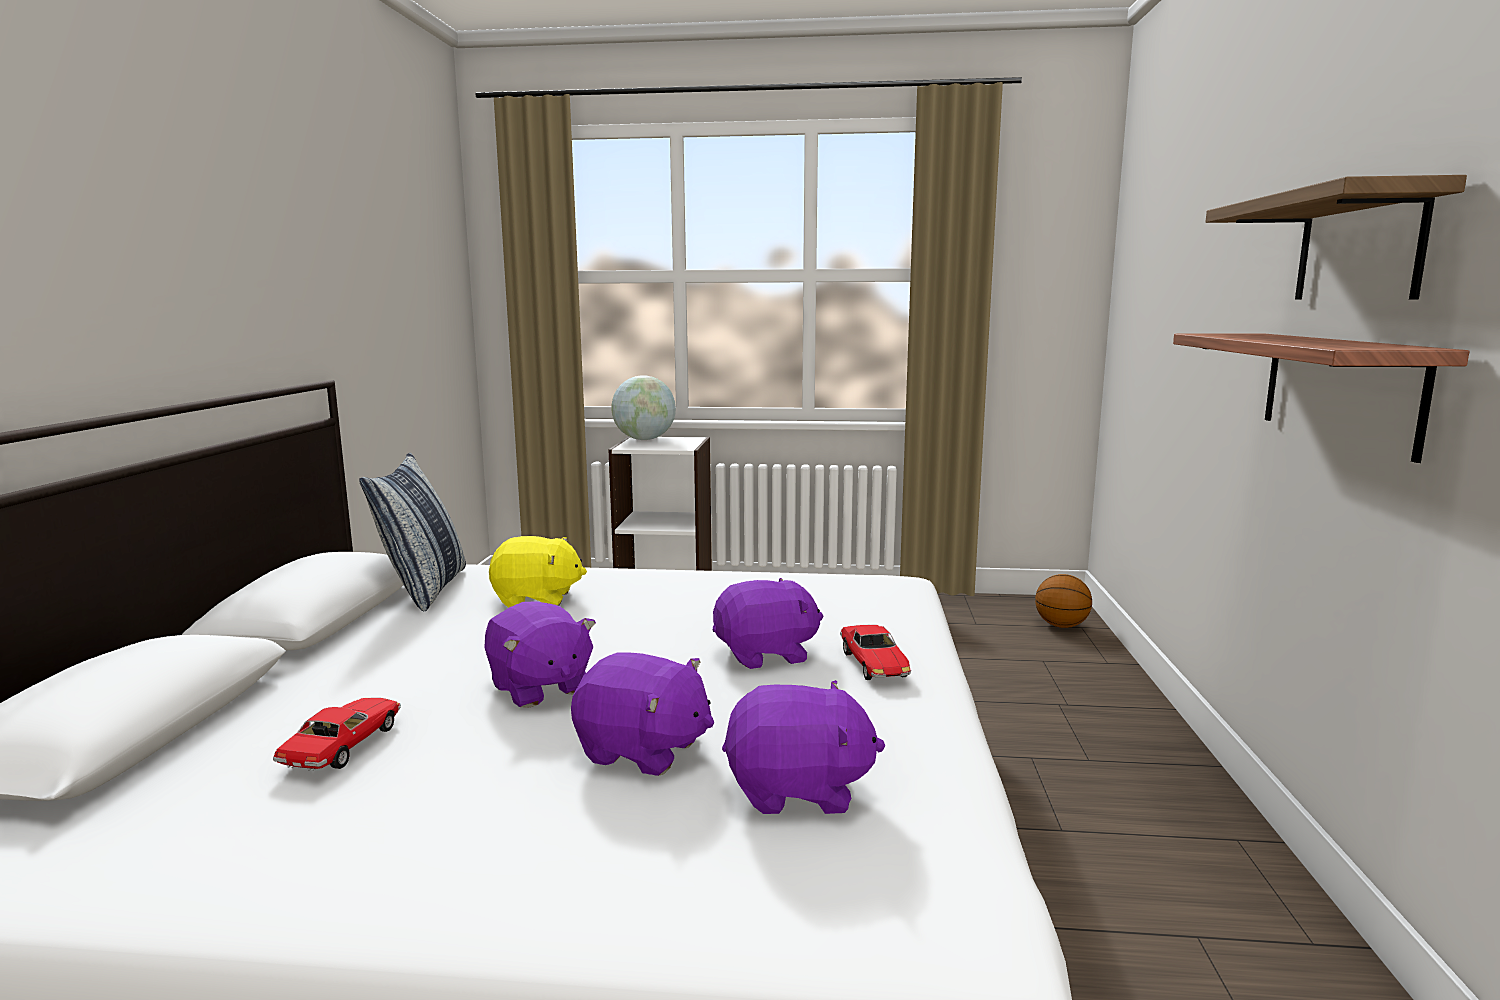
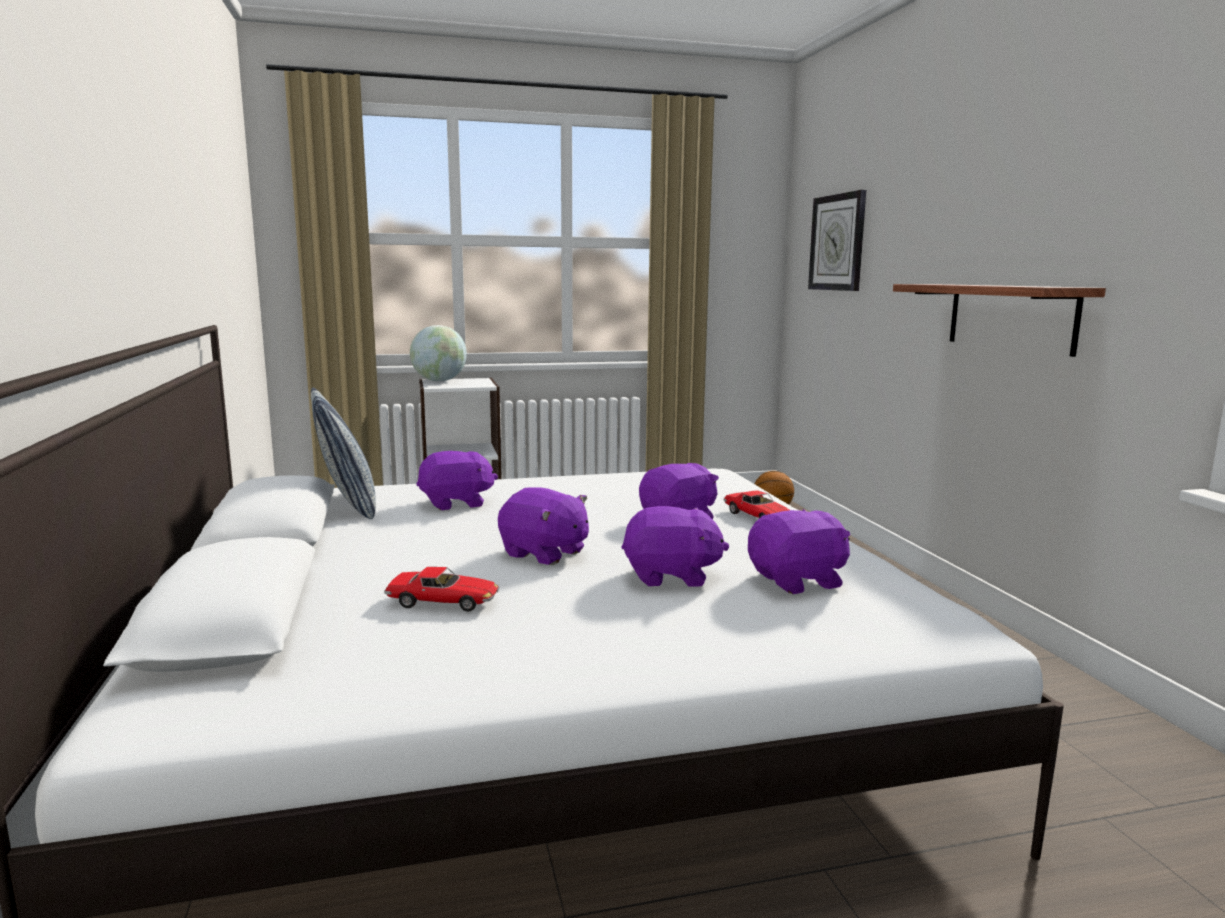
camera: 20 degrees left, 0 degrees up
(344, 746) = (444, 602): toy car -> toy car turned 105 degrees clockwise
(537, 599) = (456, 503): yellow plush toy -> purple plush toy
(1157, 269) = (837, 242): none -> wall clock
(1358, 247) = (1020, 227): shelf -> none

